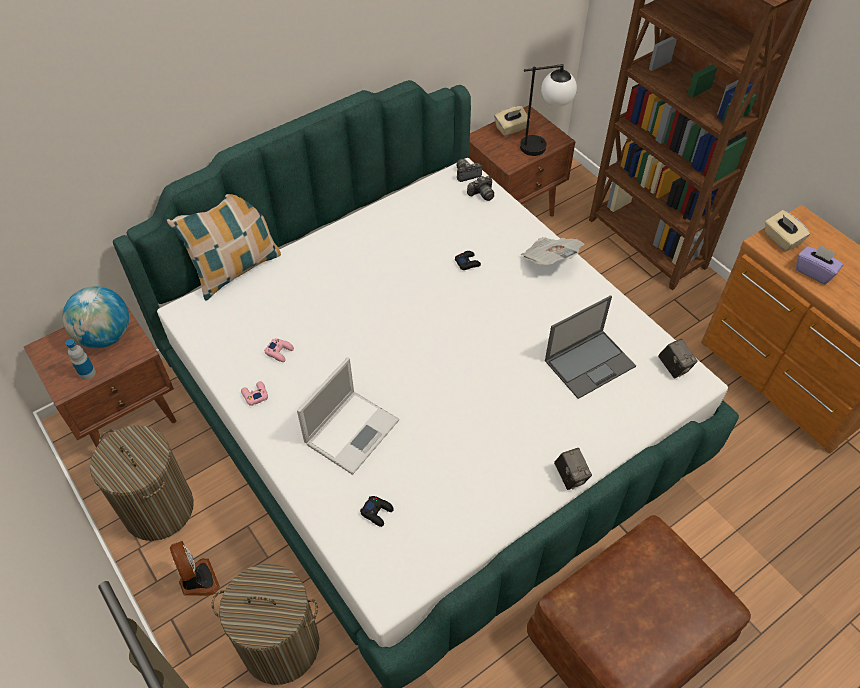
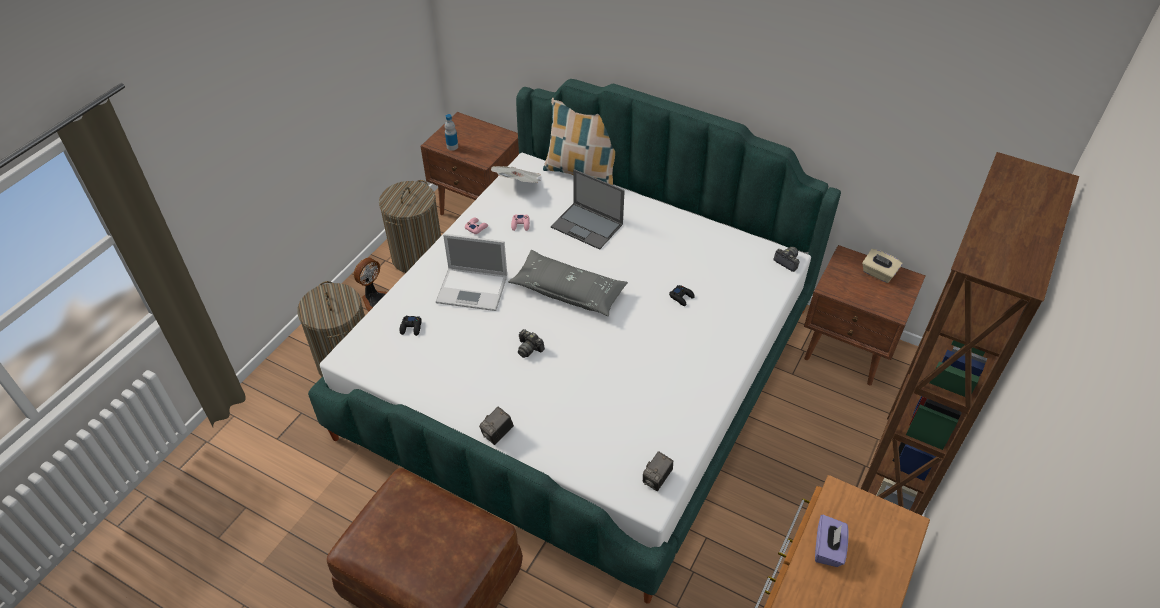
camera: 65 degrees right, 5 degrees down
(105, 336) = (486, 141): globe -> none
(407, 346) = (568, 291): none -> grey pillow
(482, 194) = (771, 279): camera -> camera (529, 348)
(543, 145) = (876, 303): table lamp -> none
(550, 260) = (725, 351): newspaper -> newspaper (519, 184)
(590, 363) = (623, 414): laptop -> laptop (587, 226)
(781, 239) = (855, 509): beige tissue box -> none

